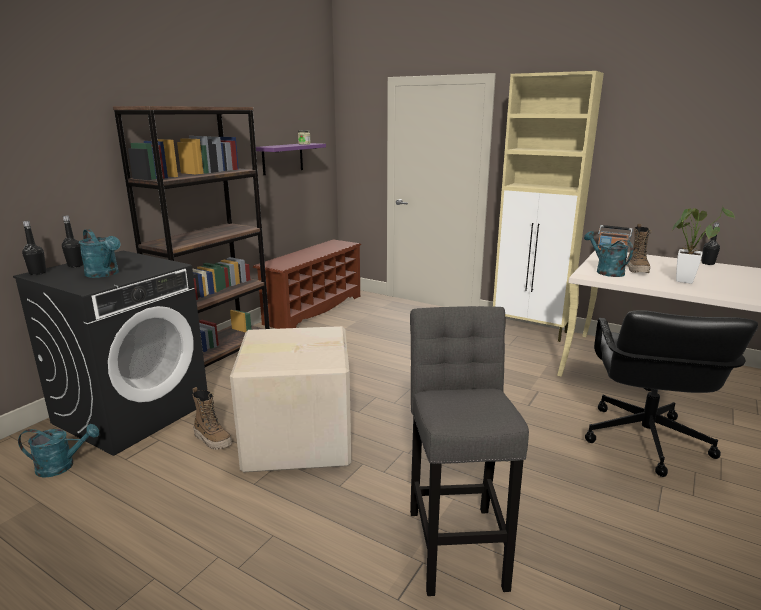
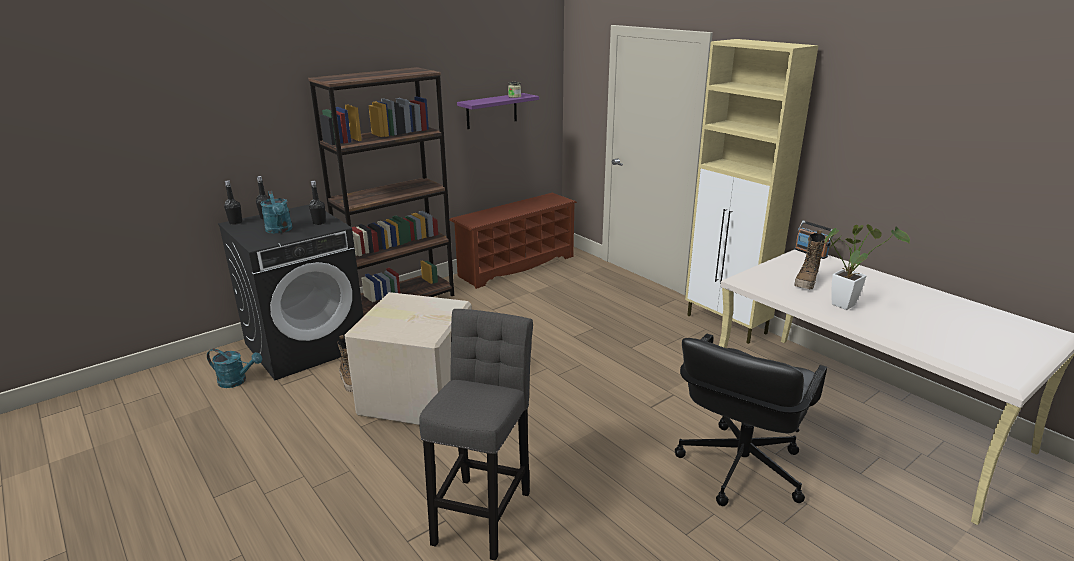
camera: 20 degrees right, 5 degrees up
(605, 271) = (766, 279): turquoise watering can -> none
(708, 263) = (910, 285): black bottle -> black bottle (319, 223)

